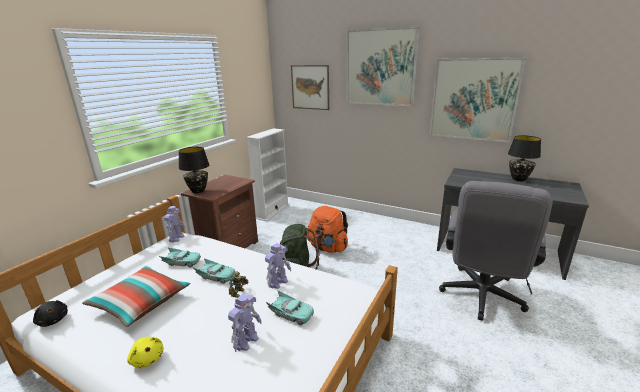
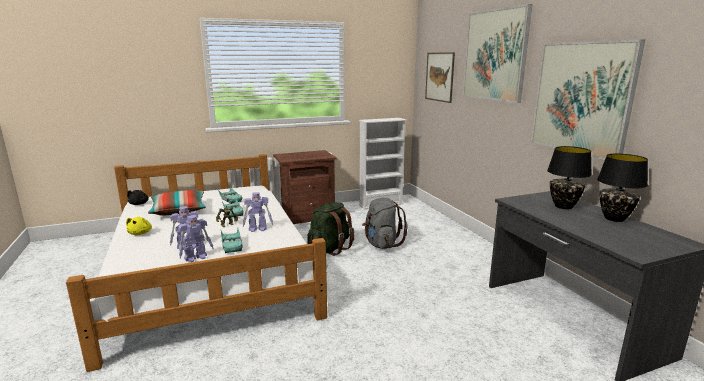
camera: 40 degrees right, 5 degrees down
(177, 238) = (253, 187): toy robot -> toy robot (196, 257)
(198, 191) = (285, 155): black table lamp -> black table lamp (563, 206)
(328, 248) = (381, 244): orange backpack -> grey backpack
(481, 298) = (459, 340): grey office chair -> none

